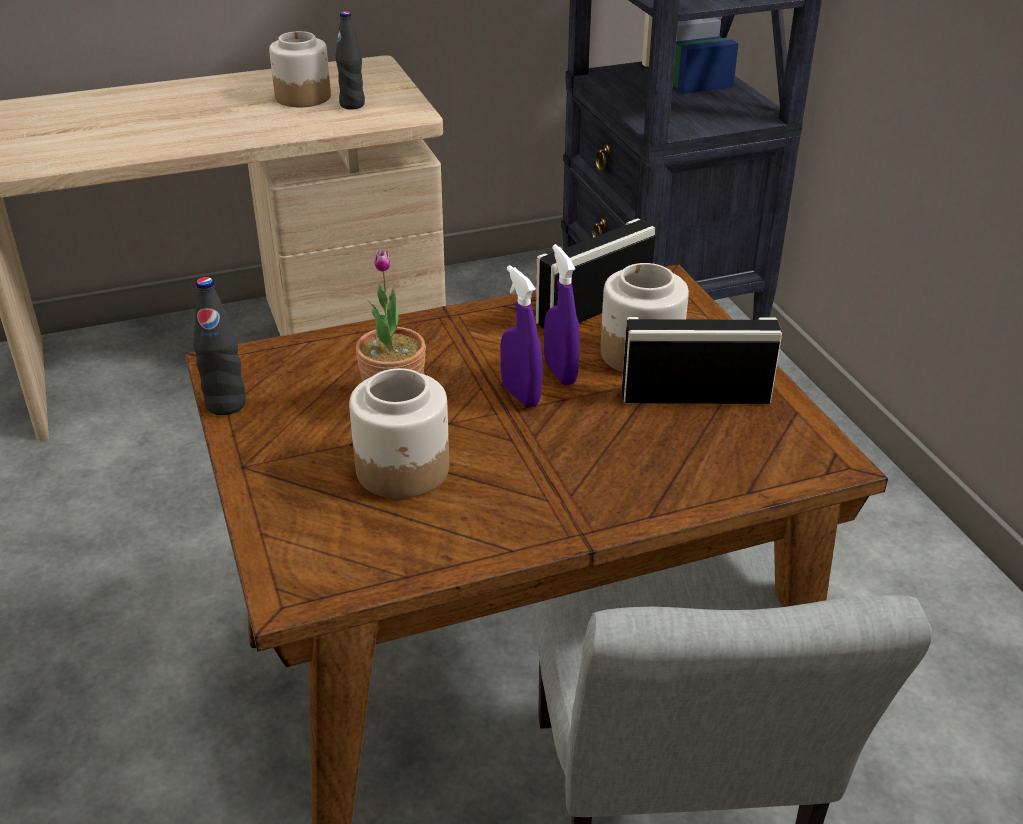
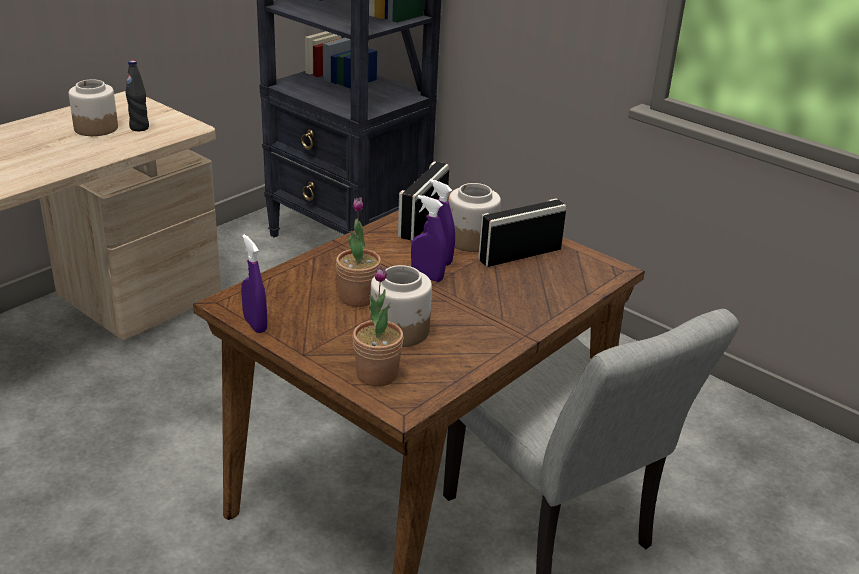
camera: 30 degrees left, 5 degrees down
(226, 404) = (255, 325): black bottle -> purple spray bottle
(307, 529) = (377, 375): none -> potted plant

